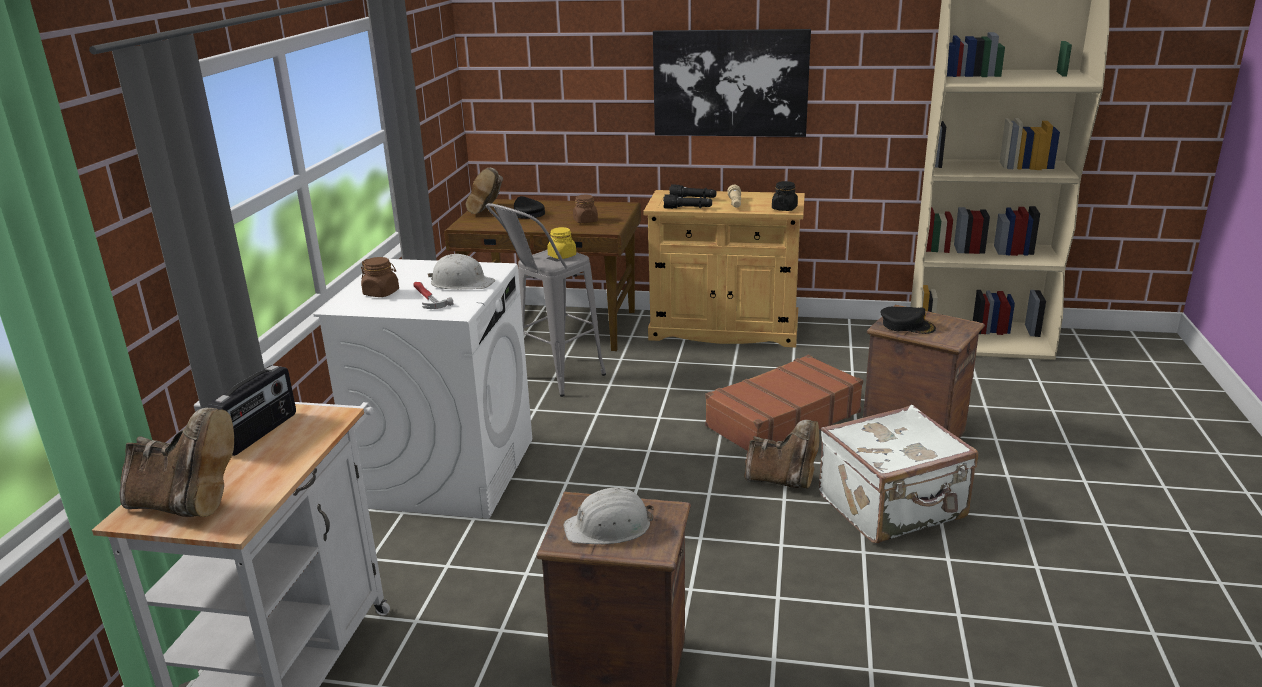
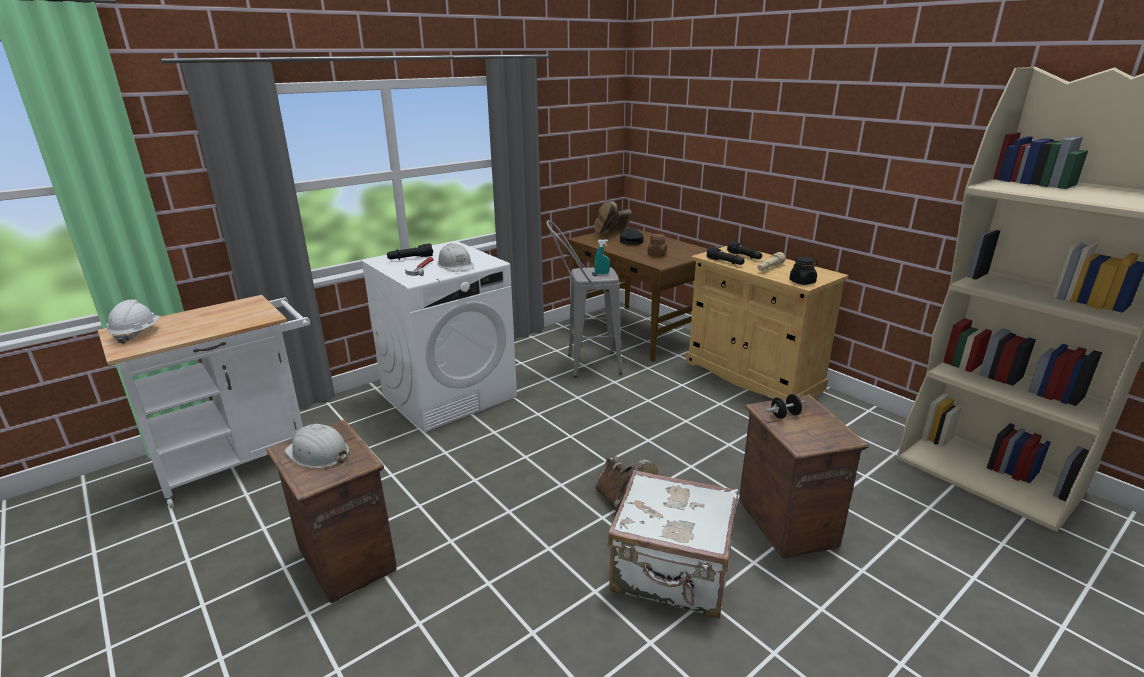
camera: 40 degrees right, 0 degrees up
(186, 505) = (136, 334): brown boot -> white hard hat
(259, 433) = (229, 313): radio -> none
(381, 293) = (410, 258): brown jar -> black flashlight
(562, 256) = (602, 273): yellow jar -> turquoise spray bottle
(730, 83) = (802, 161): picture -> none
(782, 419) = (693, 459): brown suitcase -> none
(907, 325) = (785, 415): black cap -> black dumbbell

